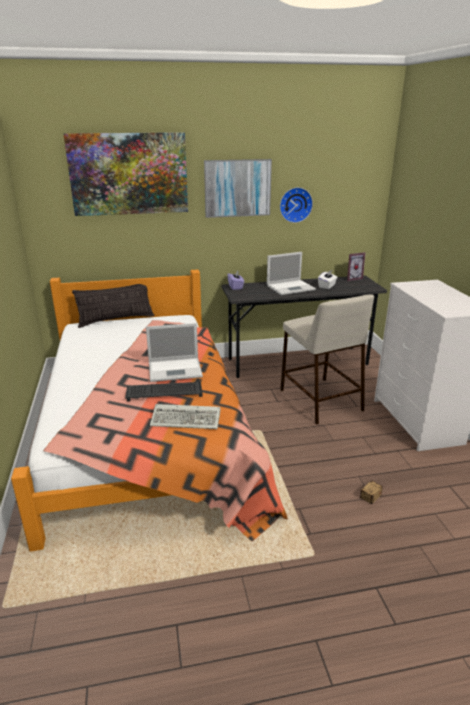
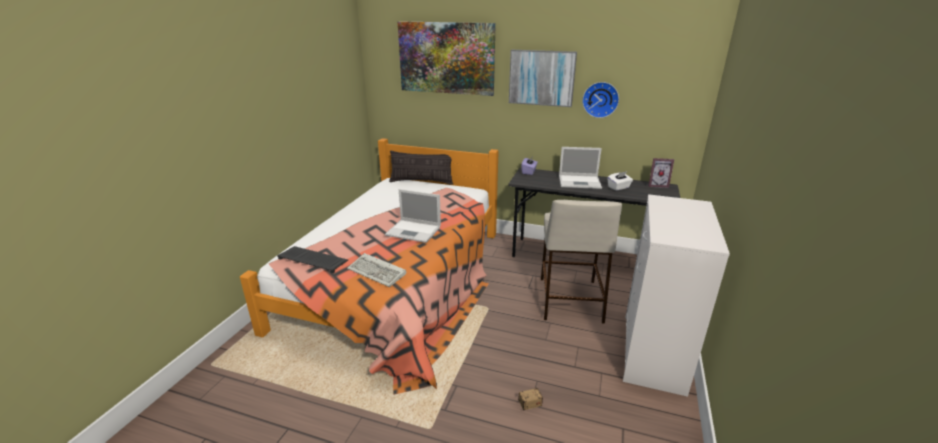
camera: 30 degrees right, 0 degrees up
(165, 392) = (388, 246): keyboard -> keyboard (314, 260)

